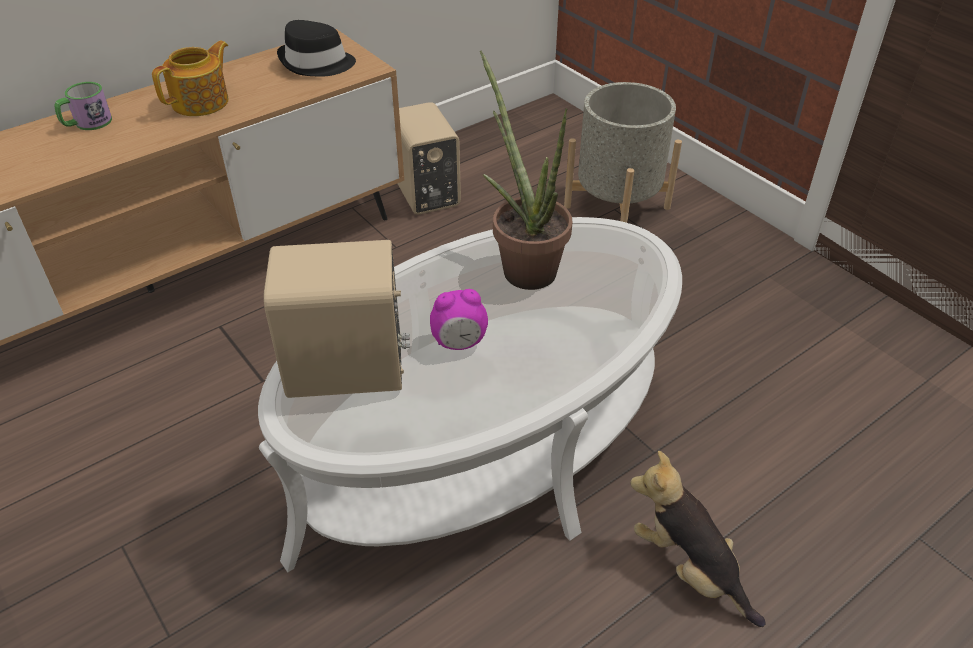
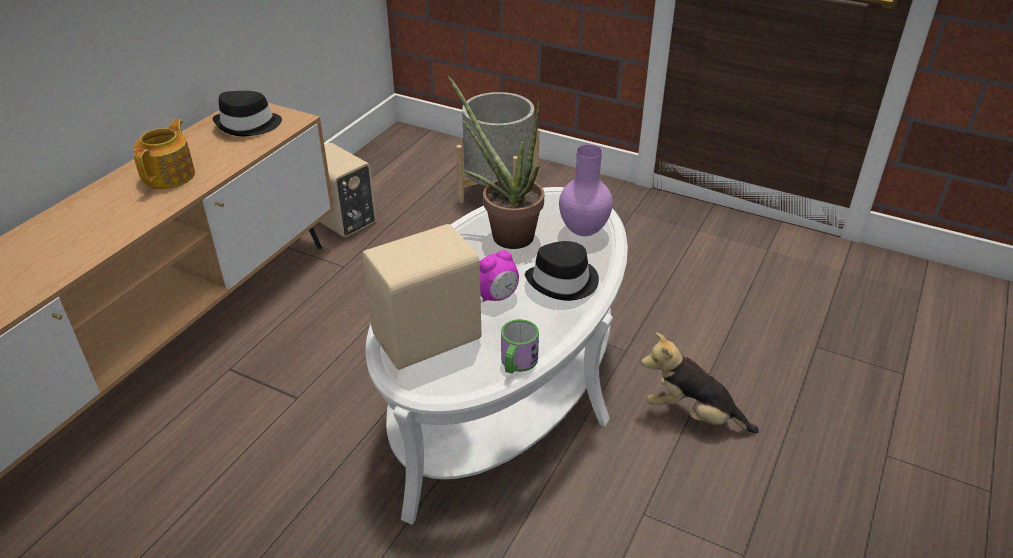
camera: 25 degrees left, 5 degrees down
(87, 123) = (75, 215): mug -> mug (517, 363)
(550, 350) = (563, 282): none -> black hat
(619, 291) = (583, 232): none -> purple vase

